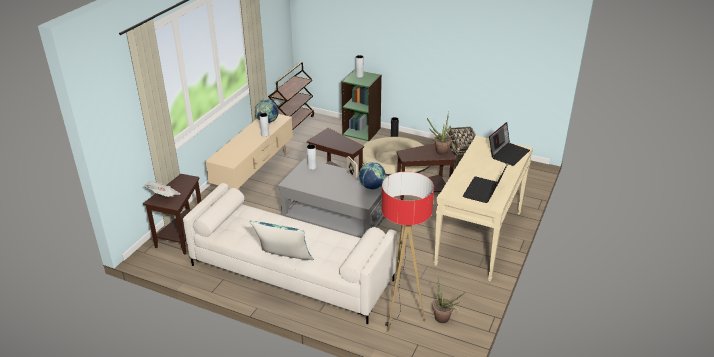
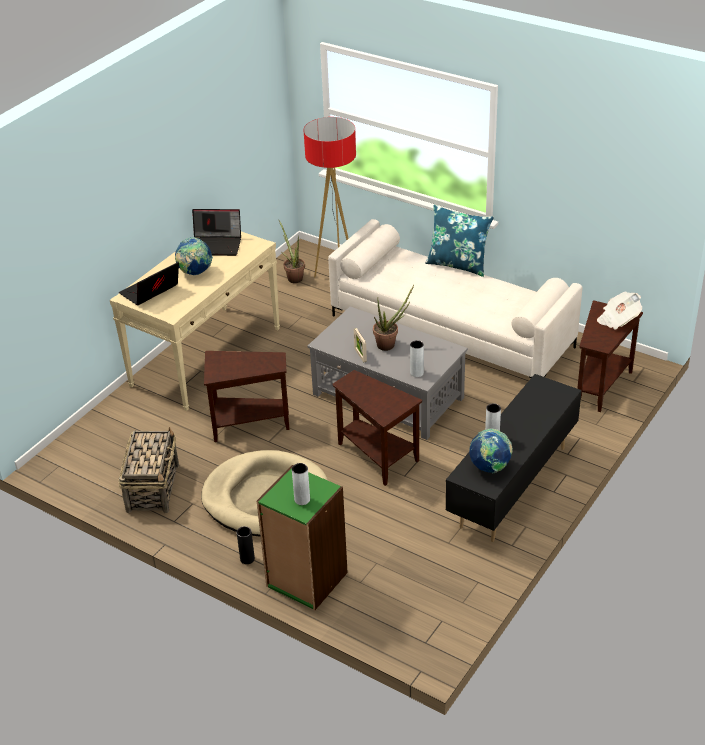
camera: 170 degrees left, 5 degrees up
(255, 174) = (512, 487): beige tv stand -> black tv stand
(292, 124) = (445, 614): brown cart -> none
(372, 187) = (337, 335): globe -> globe (195, 273)
(439, 152) = (223, 363): potted plant -> potted plant (389, 344)
(484, 191) = (217, 245): laptop -> laptop turned 60 degrees clockwise

